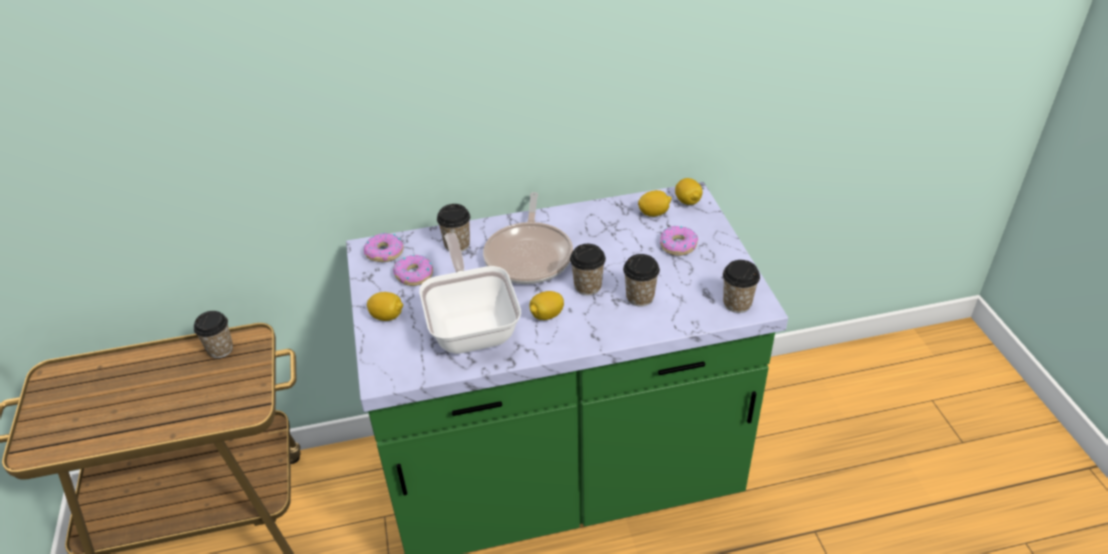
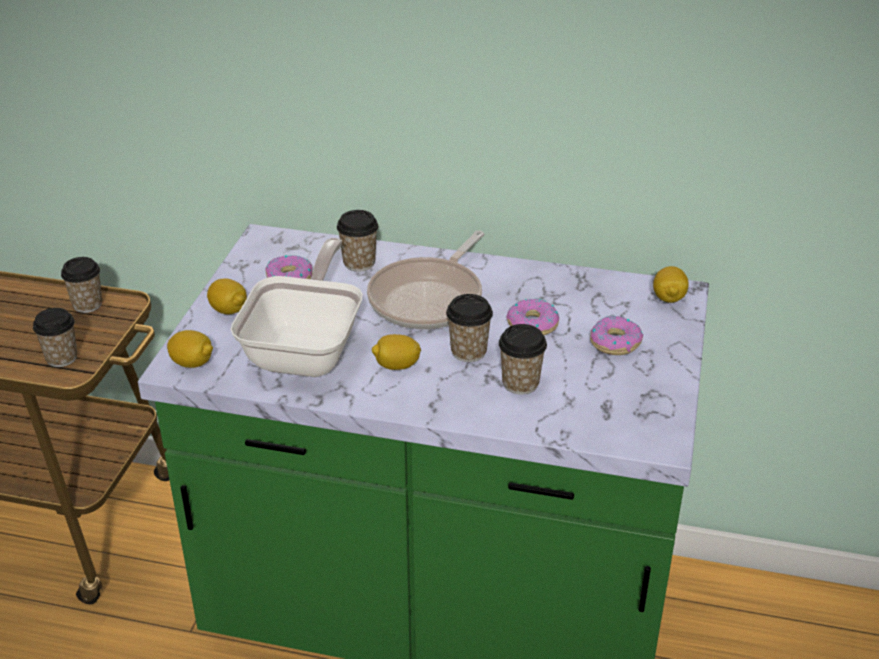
camera: 25 degrees right, 5 degrees down
(384, 252) = (277, 247): donut -> donut (532, 324)
(654, 213) = (615, 298): lemon -> lemon (192, 363)
(737, 303) = (635, 430): cup -> cup (61, 358)

